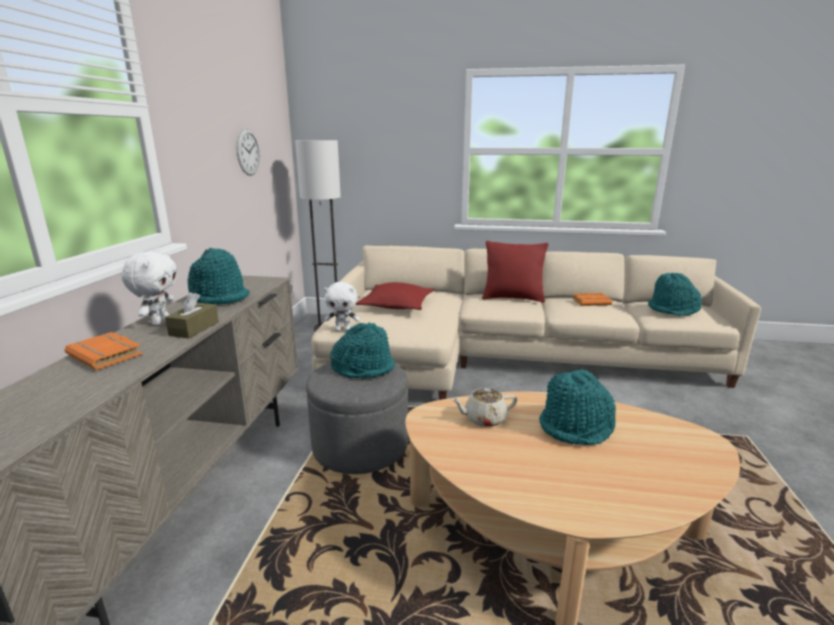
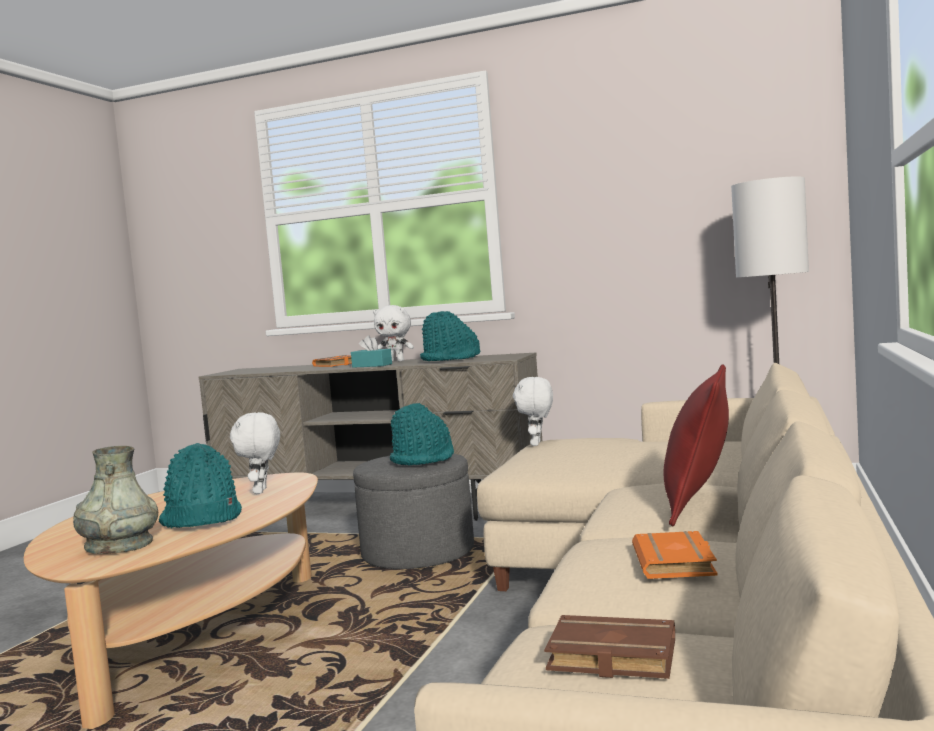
camera: 100 degrees right, 15 degrees down
(194, 329) = (372, 365): brown tissue box -> turquoise tissue box
(248, 152) = (678, 214): wall clock -> none
(396, 305) = (628, 449): red pillow -> none
(484, 419) = (261, 491): beige teapot -> white plush toy
(659, 446) = (119, 545): none -> grey vase
(673, 310) = (609, 657): turquoise hat -> brown book

